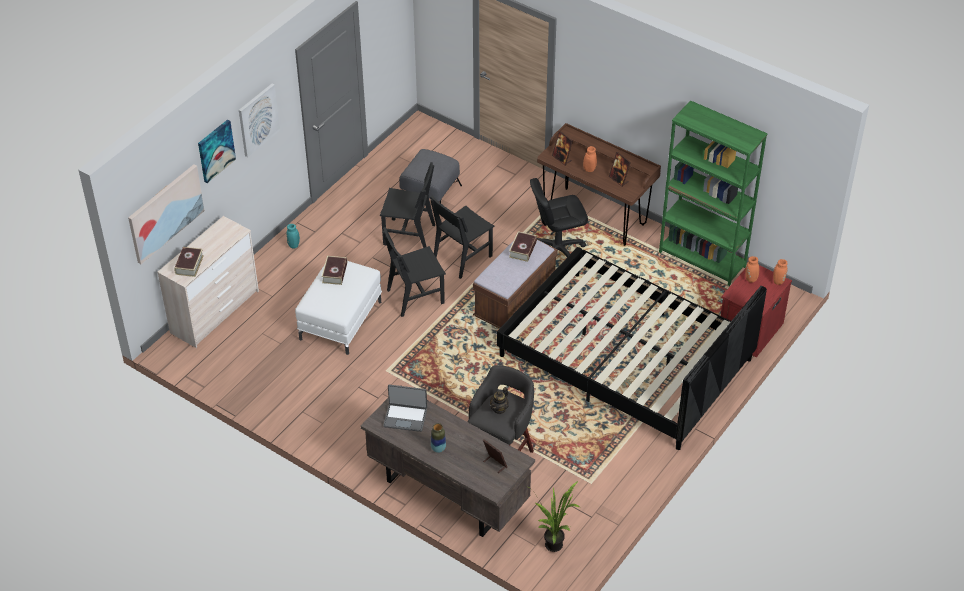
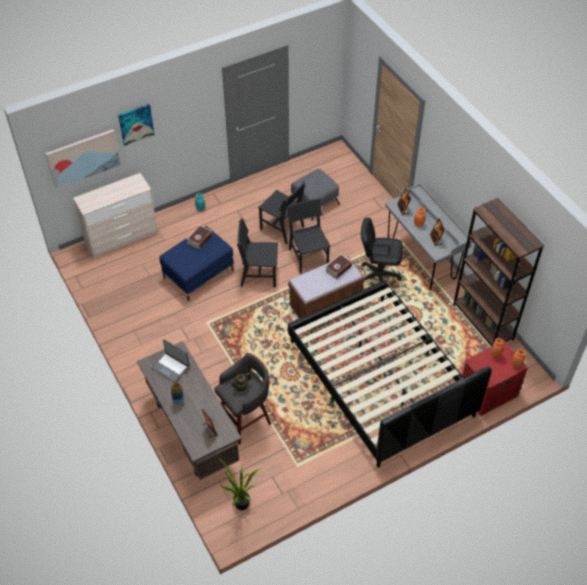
camera: 25 degrees right, 5 degrees up
(189, 265) = (96, 200): book -> none
(258, 119) = (180, 111): picture -> none
(340, 320) = (198, 273): white ottoman -> blue ottoman
(462, 257) = (308, 257): black chair -> black chair turned 90 degrees clockwise
(595, 216) = (421, 260): brown desk -> grey desk
(702, 259) = (483, 322): green bookcase -> brown bookcase

